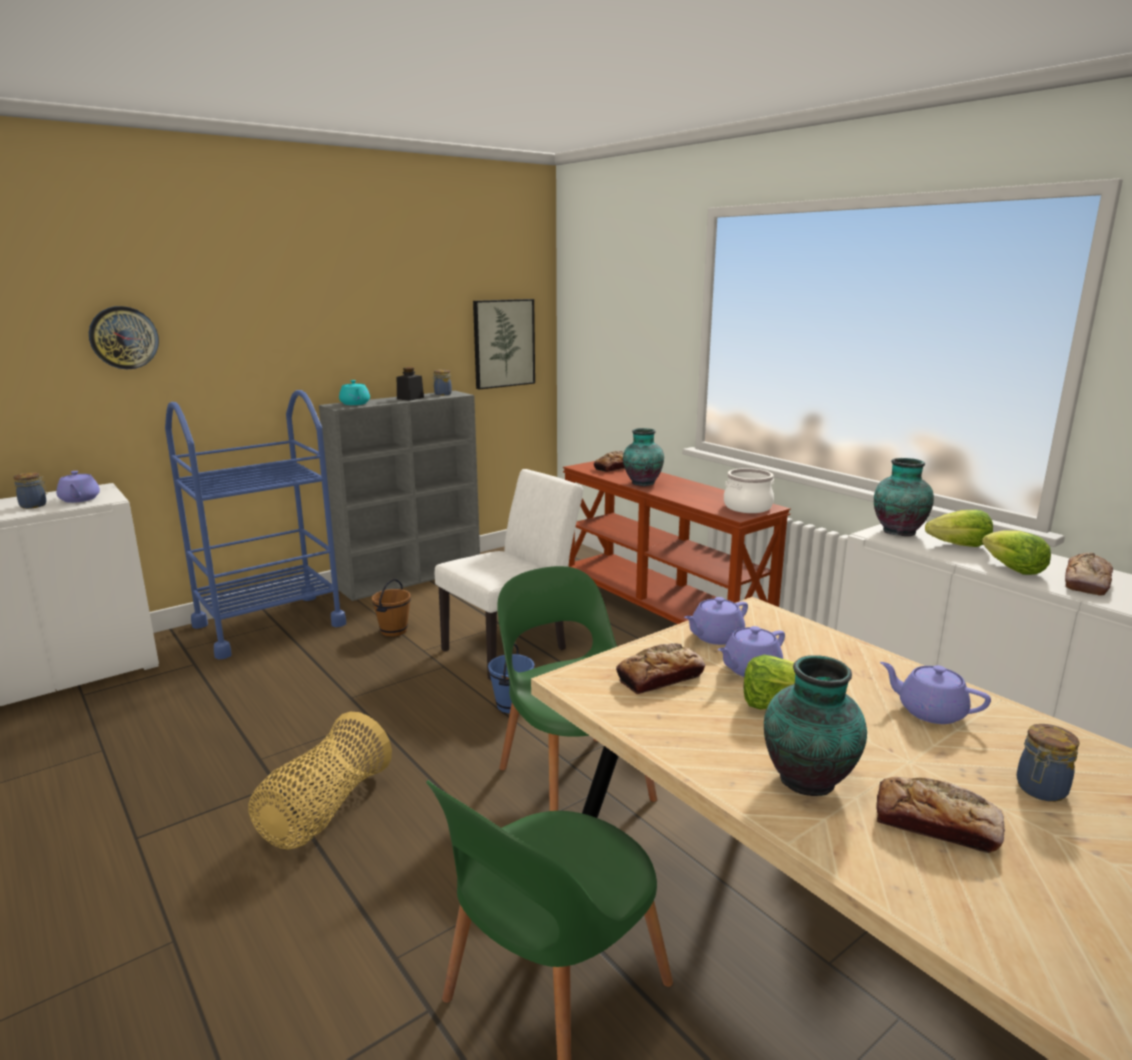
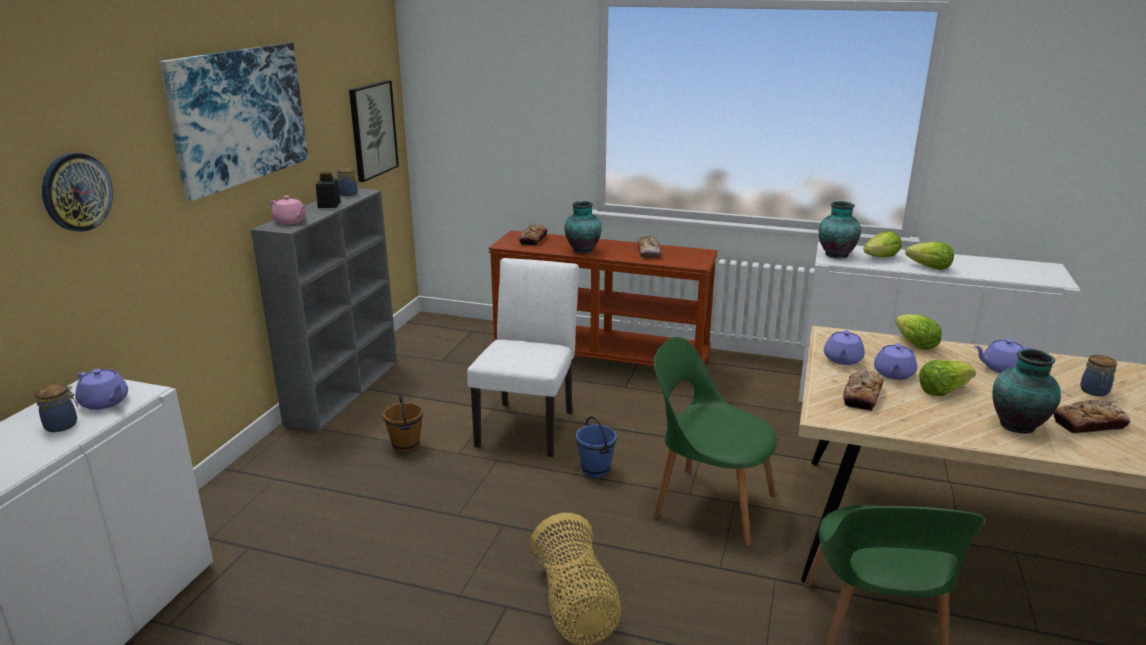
camera: 35 degrees left, 5 degrees up
(269, 625) = (267, 482): blue cart -> none
(319, 304) = (239, 116): none -> picture
(355, 404) = (290, 221): turquoise teapot -> pink teapot
(747, 507) = (691, 255): cooking pot -> none
(849, 650) = (915, 345): none -> lettuce
(1086, 582) = (970, 267): bread -> bread (648, 252)

